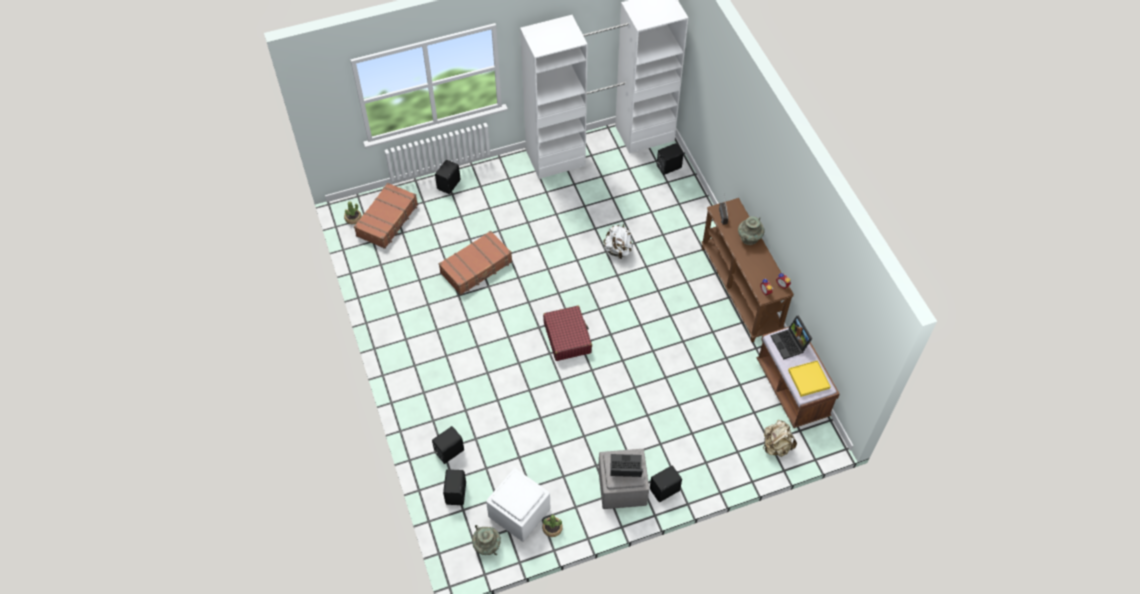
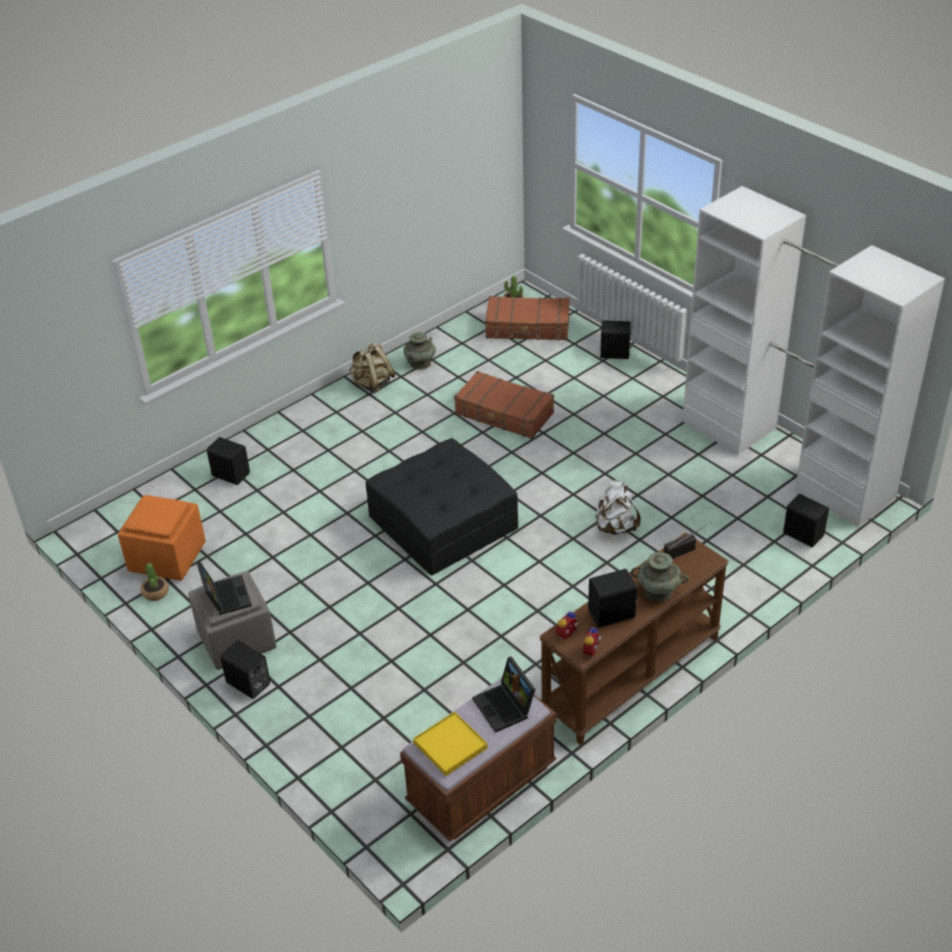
camera: 70 degrees right, 15 degrees down
(457, 493) = (177, 498): black speaker -> black speaker (612, 615)
(487, 546) = (115, 544): turquoise vase -> turquoise vase (420, 363)
(518, 513) = (167, 557): white ottoman -> orange ottoman
(567, 337) = (443, 522): red suitcase -> black ottoman
(776, 446) = (370, 791): beige backpack -> beige backpack (372, 384)
(790, 344) = (505, 707): laptop -> laptop turned 75 degrees counterclockwise

